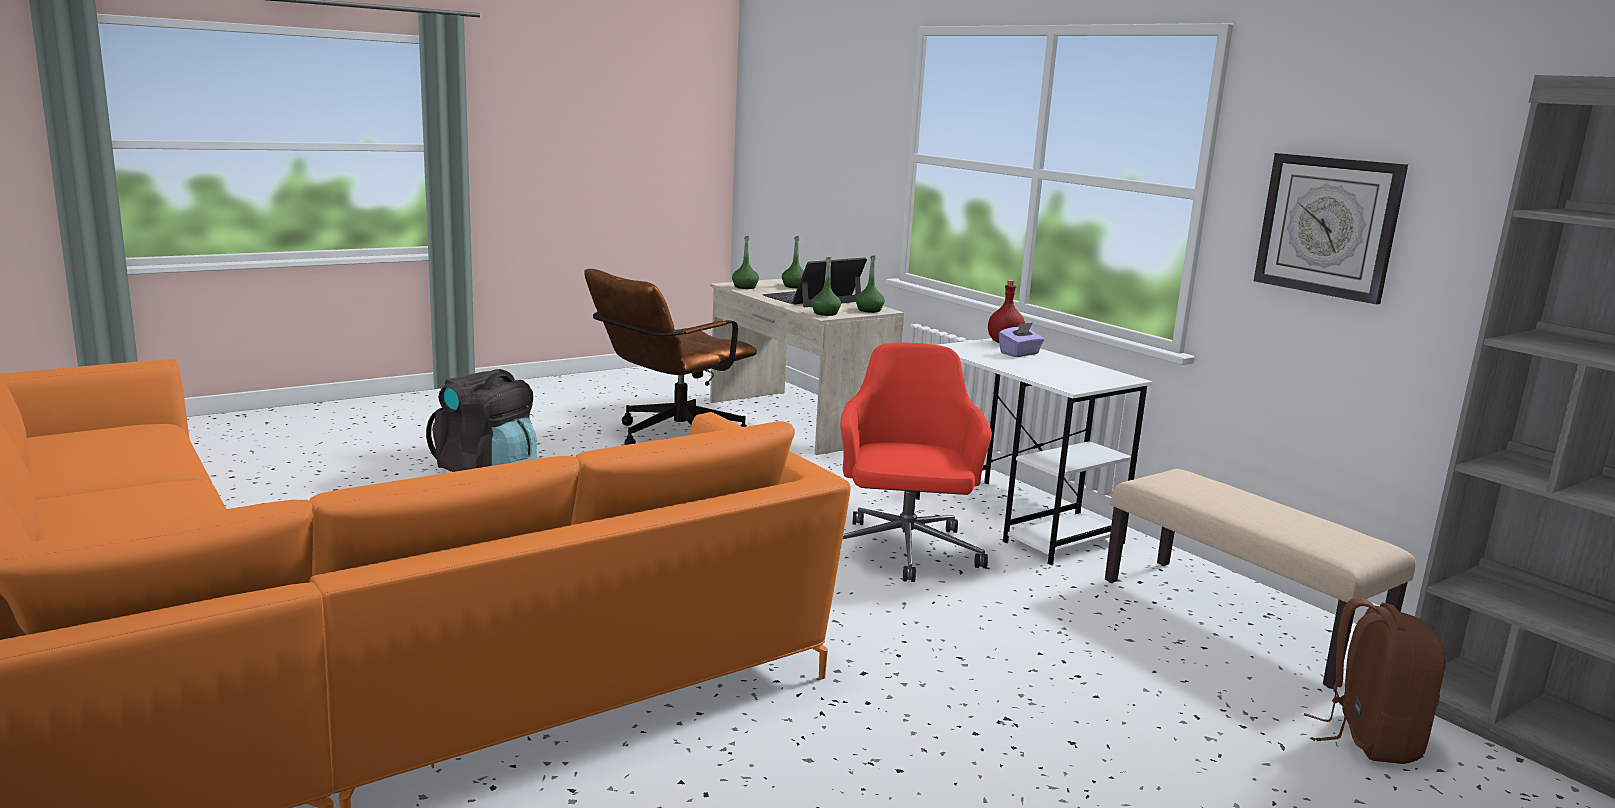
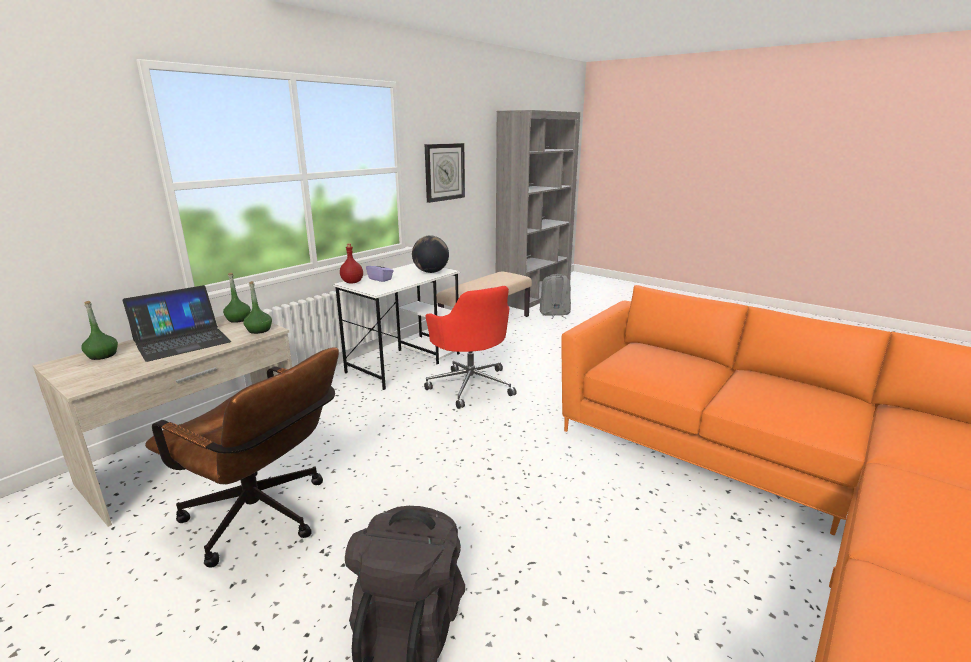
camera: 105 degrees left, 5 degrees up
(744, 287) = (106, 376): green bottle -> none
(812, 298) = (182, 341): laptop -> laptop turned 75 degrees counterclockwise
(903, 553) = (471, 385): red office chair -> red office chair turned 105 degrees counterclockwise
(1064, 379) = (431, 272): none -> globe
(1368, 738) = (554, 314): brown backpack -> grey backpack

